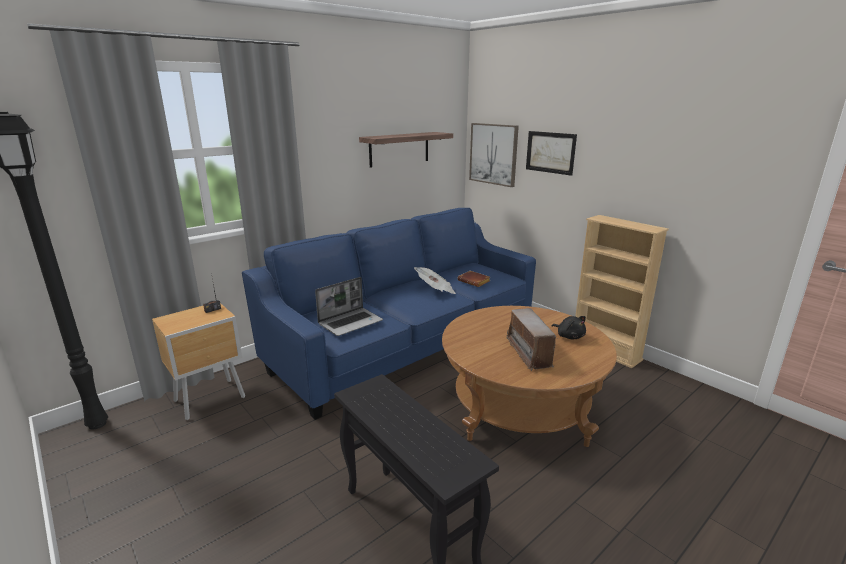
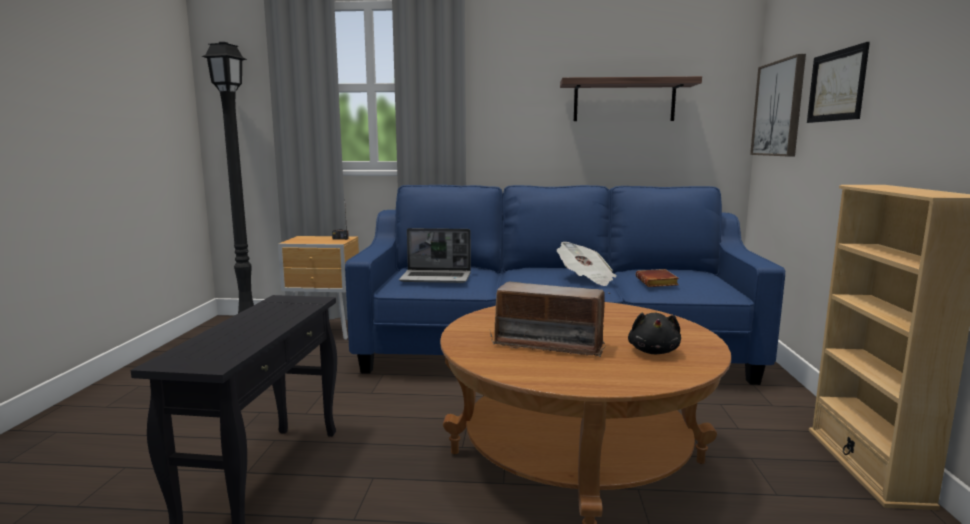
camera: 45 degrees right, 10 degrees down
(529, 353) = (549, 345): radio -> radio turned 105 degrees counterclockwise

